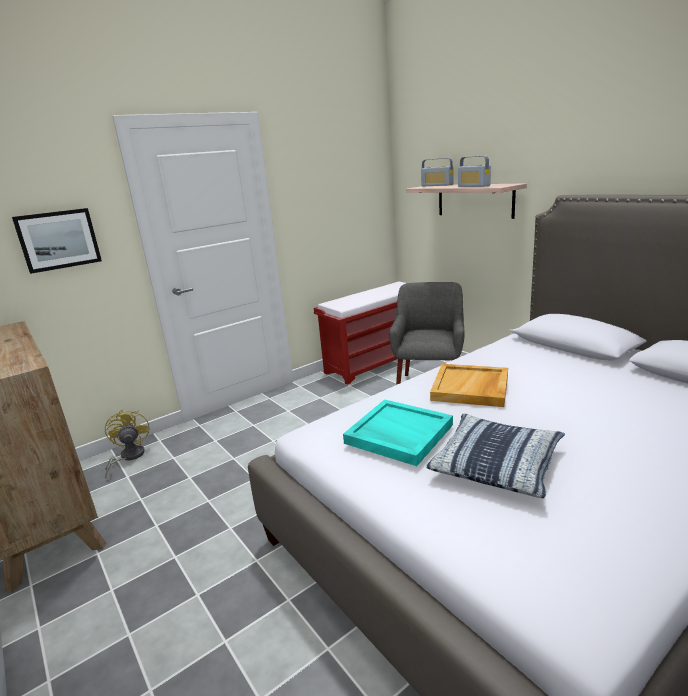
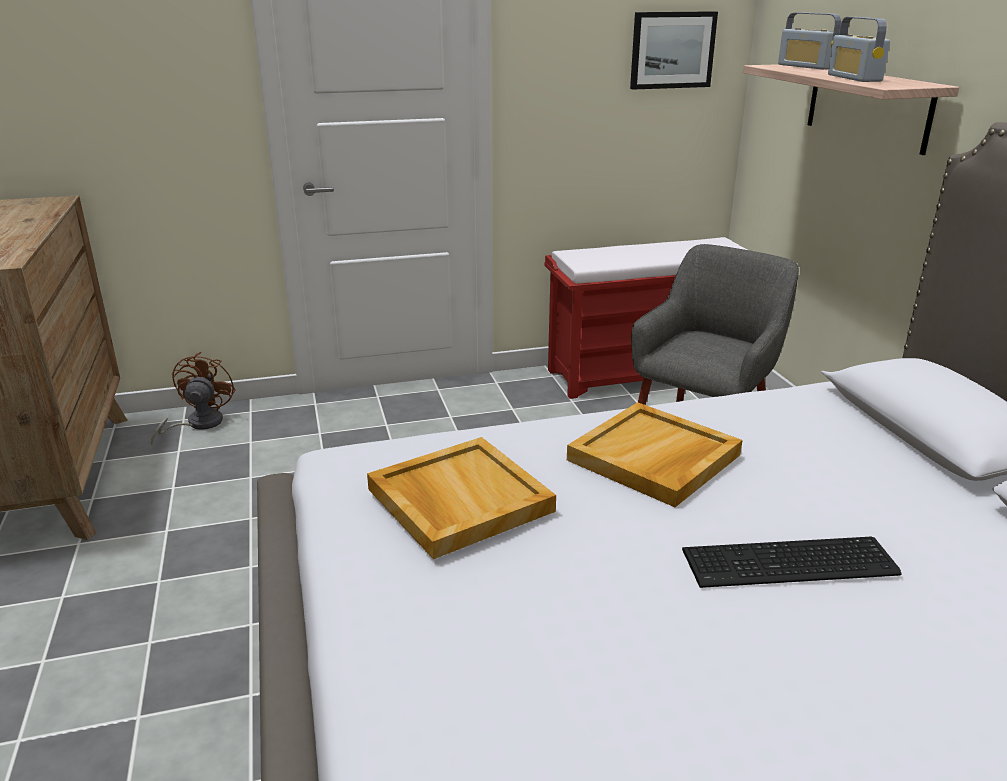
camera: 20 degrees right, 5 degrees up
(58, 240) = (138, 82): picture -> picture (672, 50)
(128, 457) = (198, 424): yellow fan -> brown fan
(398, 434) = (458, 500): turquoise tray -> beige tray
(497, 464) = (563, 598): pillow -> none
(580, 416) = (793, 564): none -> keyboard

